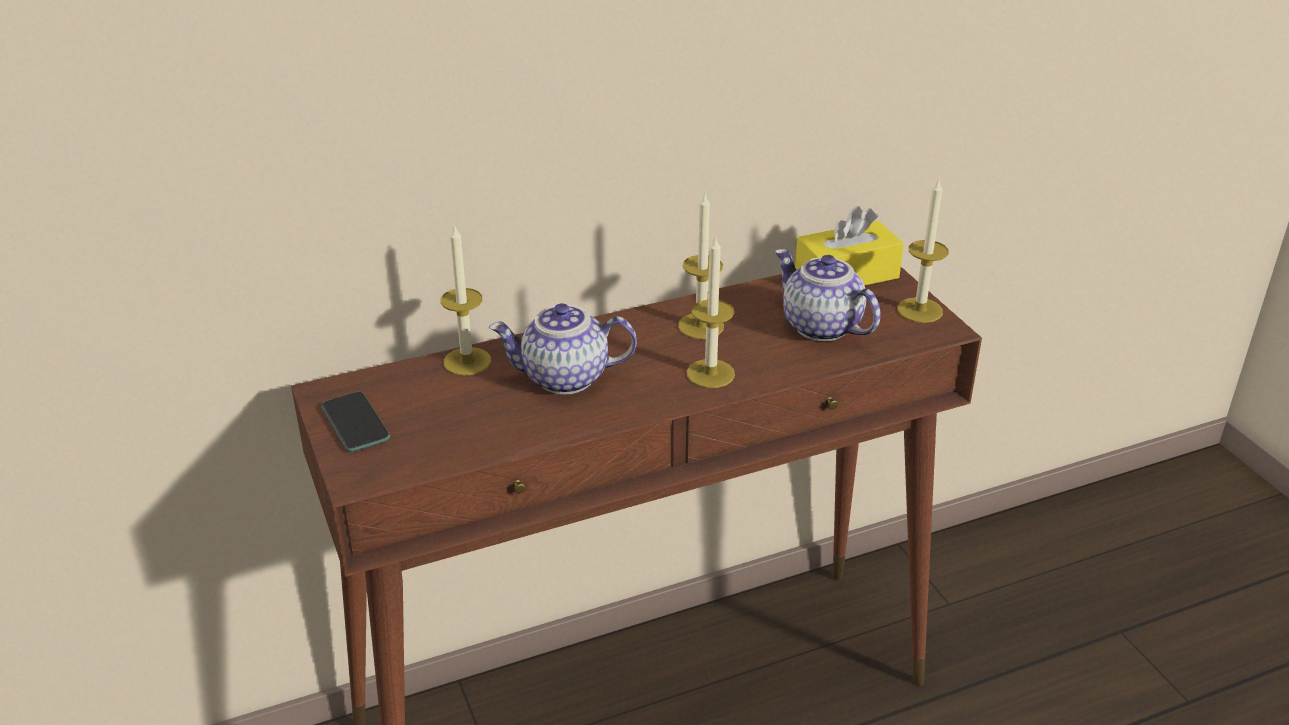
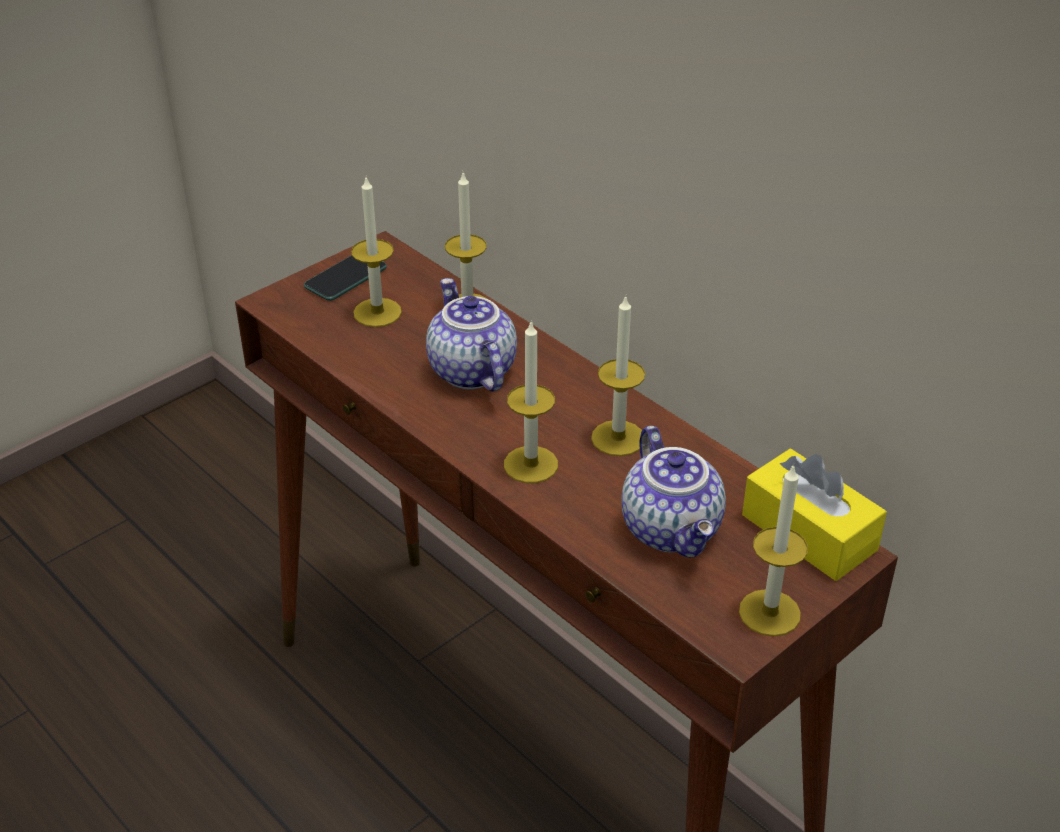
camera: 70 degrees right, 5 degrees up
(432, 414) = (377, 312): none -> candle
(819, 327) = (673, 530): teapot -> teapot turned 135 degrees clockwise

